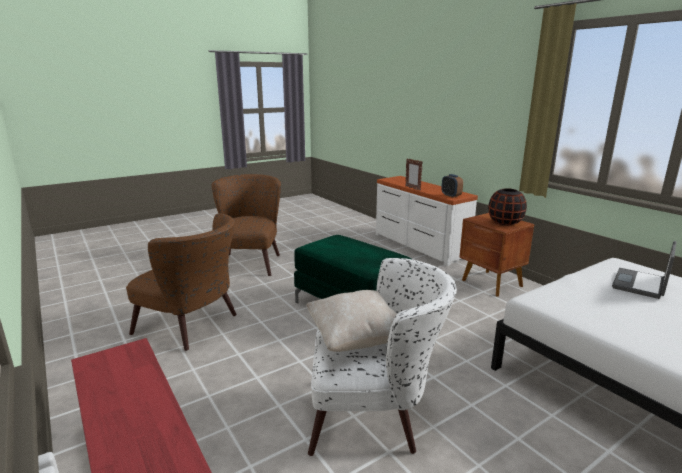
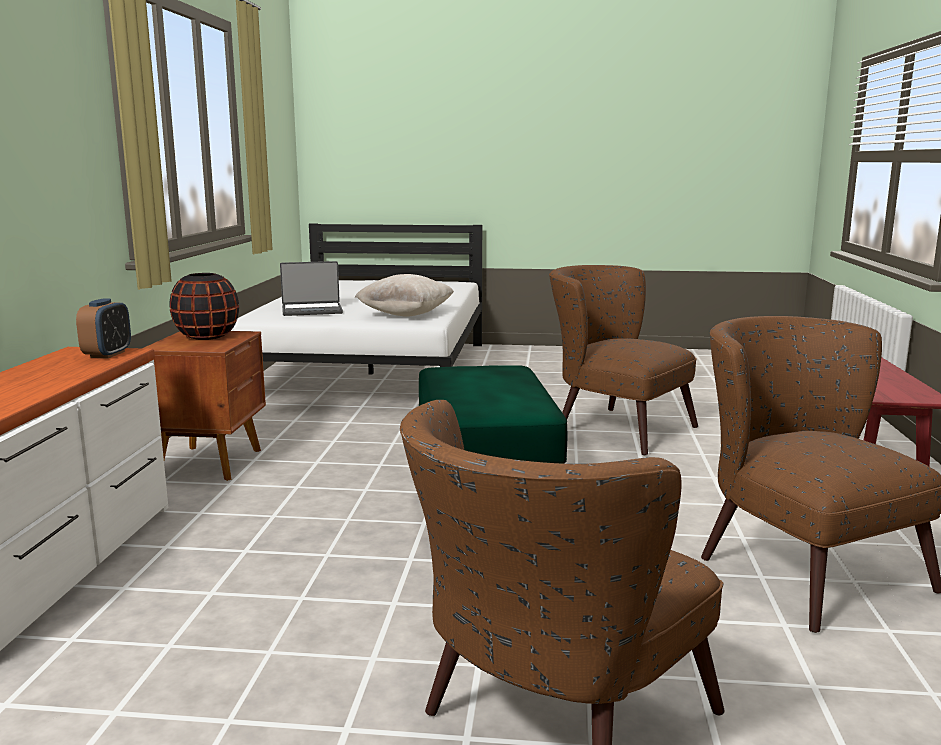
camera: 140 degrees left, 5 degrees down
(355, 339) = (634, 344): beige pillow -> beige pillow (406, 314)
(375, 415) = (613, 427): white armchair -> brown armchair
(412, 188) = (64, 386): picture frame -> none

